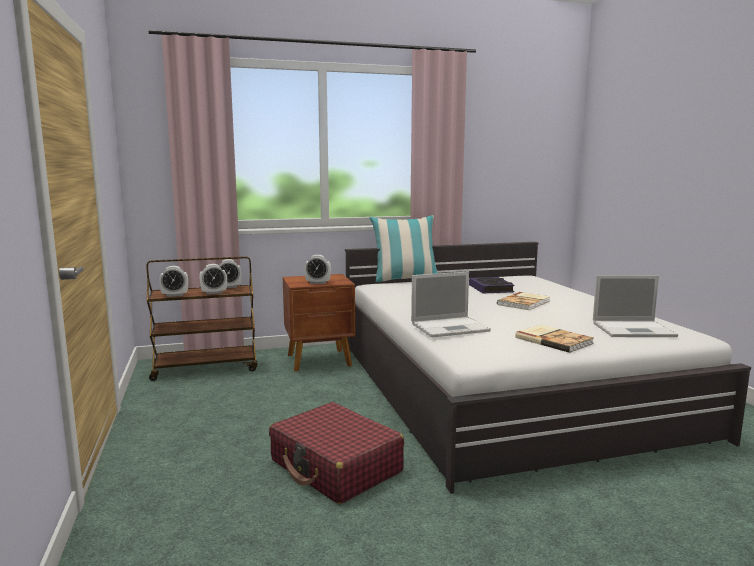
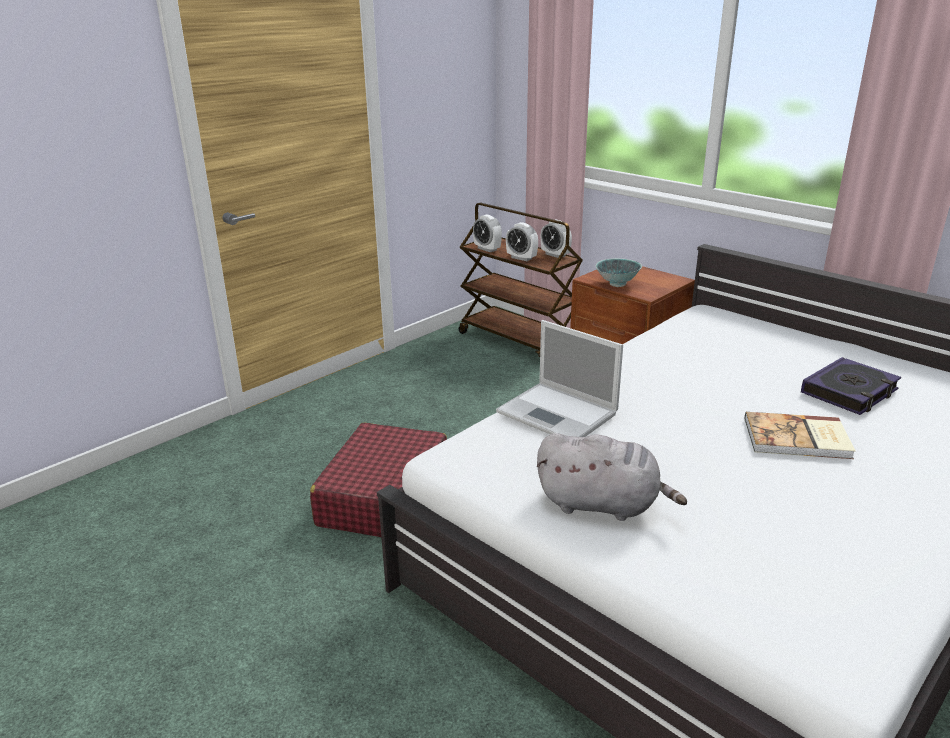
camera: 60 degrees right, 15 degrees up
(318, 283) = (617, 284): alarm clock -> bowl
(405, 280) = (783, 321): pillow -> none
(553, 340) = (602, 505): book -> grey plush toy
(634, 329) = (778, 579): laptop -> none

